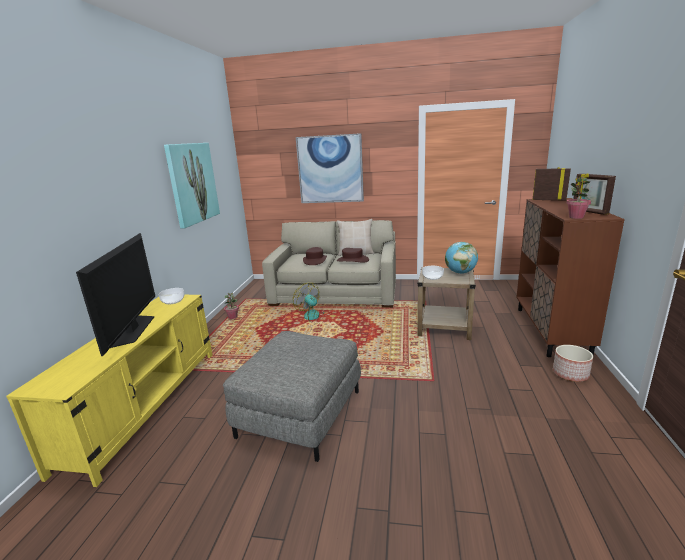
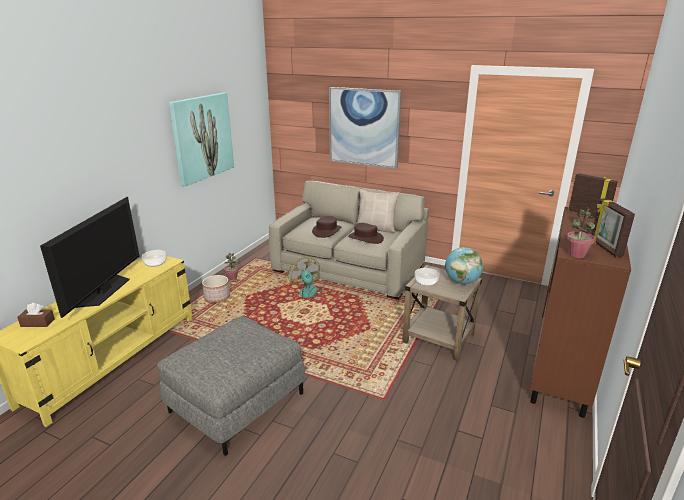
camera: 15 degrees right, 5 degrees up
(70, 369) = (37, 323): none -> brown tissue box
(570, 374) = (540, 430): planter -> planter (217, 297)

